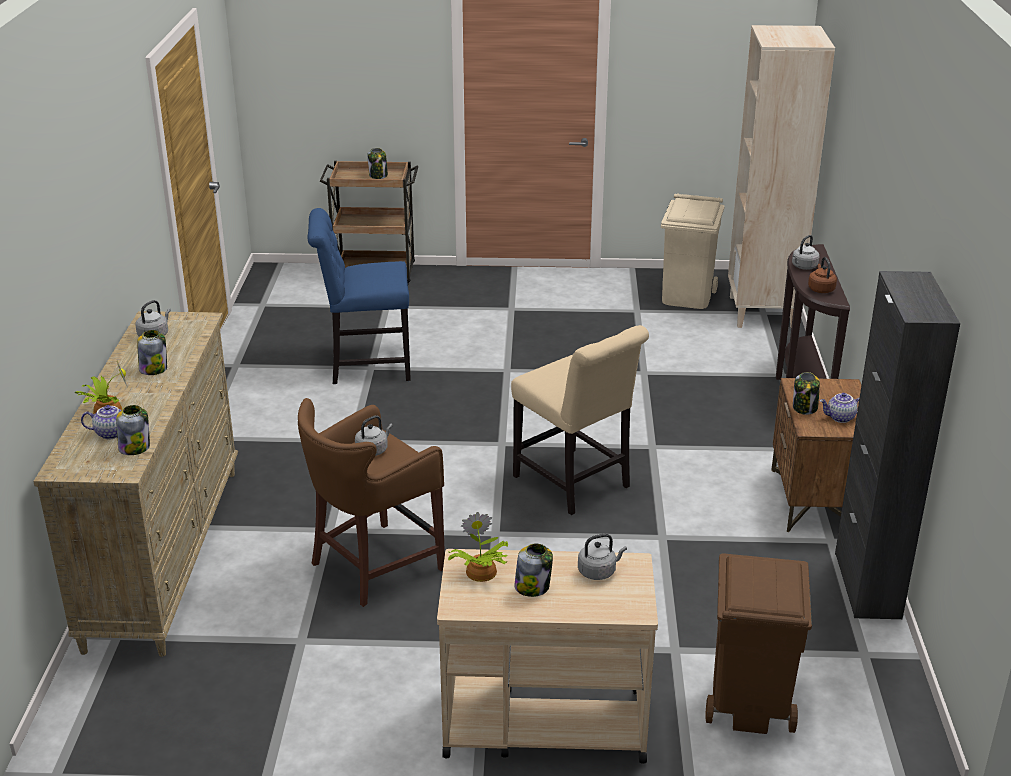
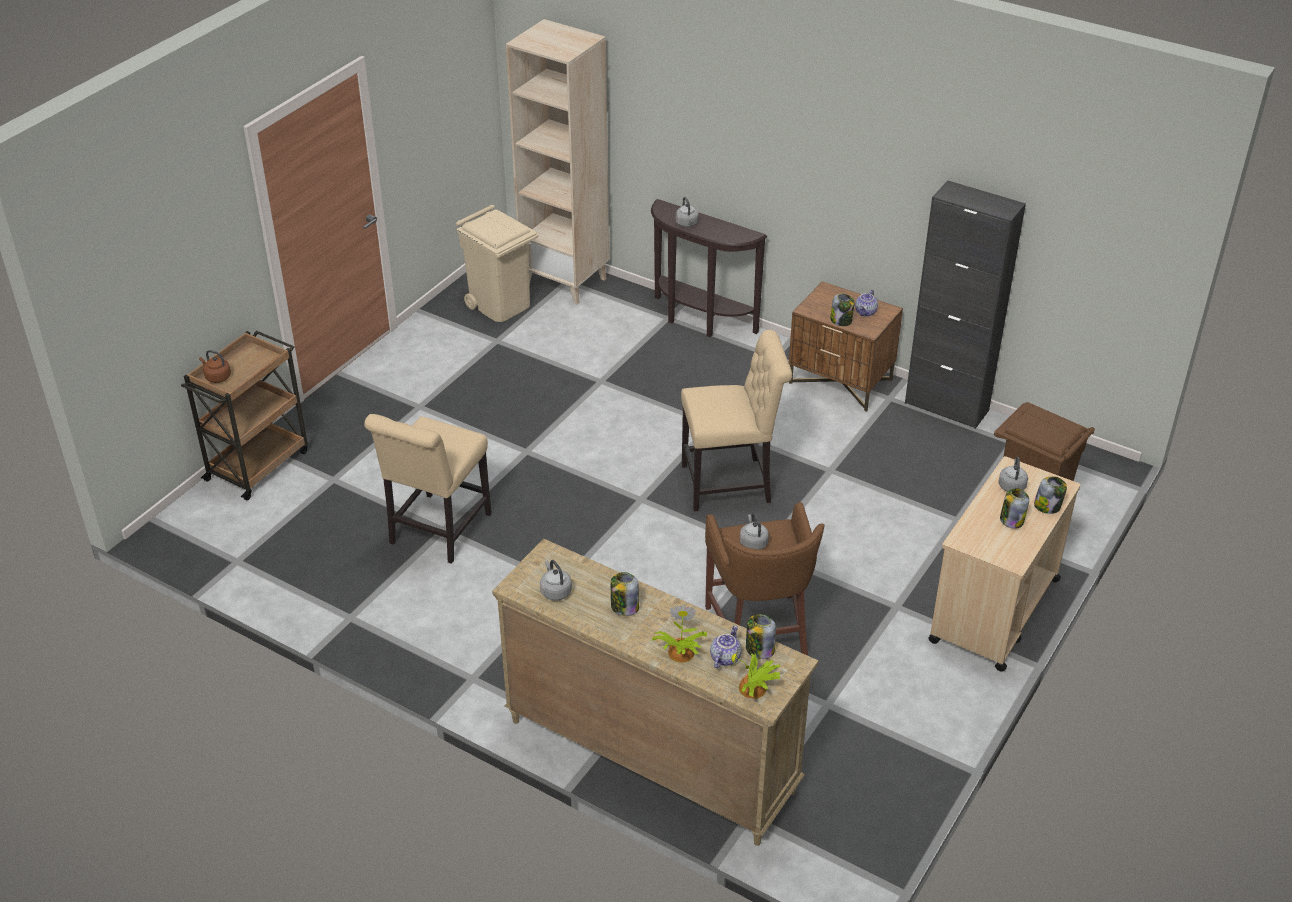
camera: 60 degrees left, 10 degrees up
(365, 366) = (437, 532): blue chair -> beige chair
(378, 175) = (244, 362): jar -> jar (1047, 506)
(480, 573) = (981, 538): potted plant -> potted plant (753, 689)
(820, 289) = (729, 233): brown kettle -> brown kettle (217, 377)

